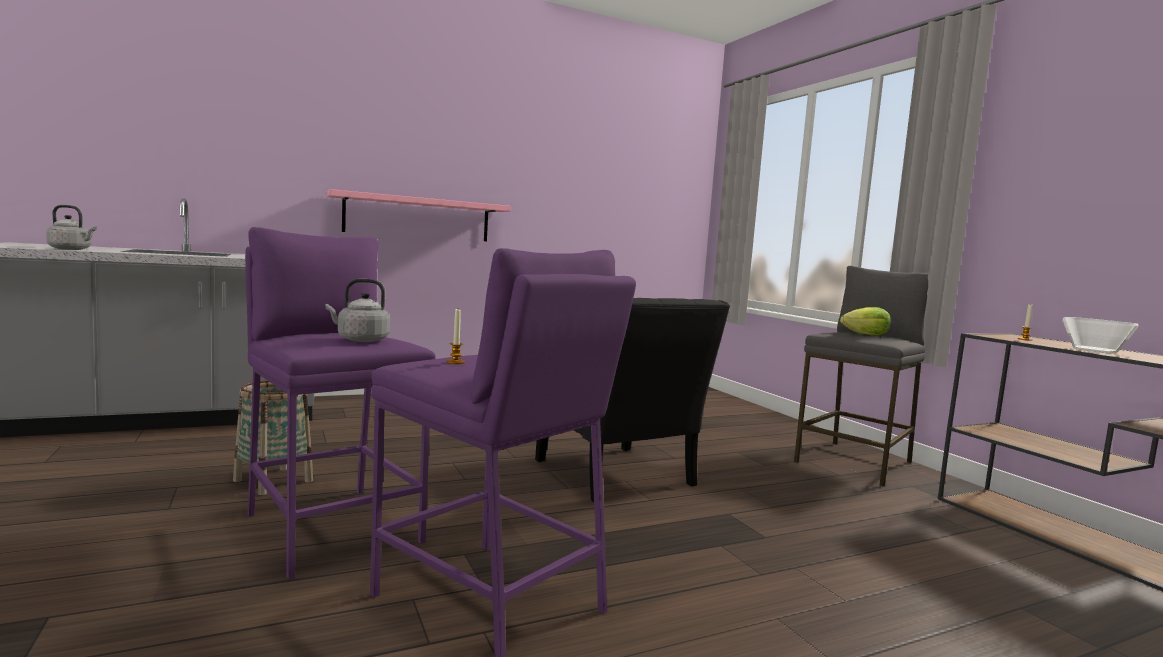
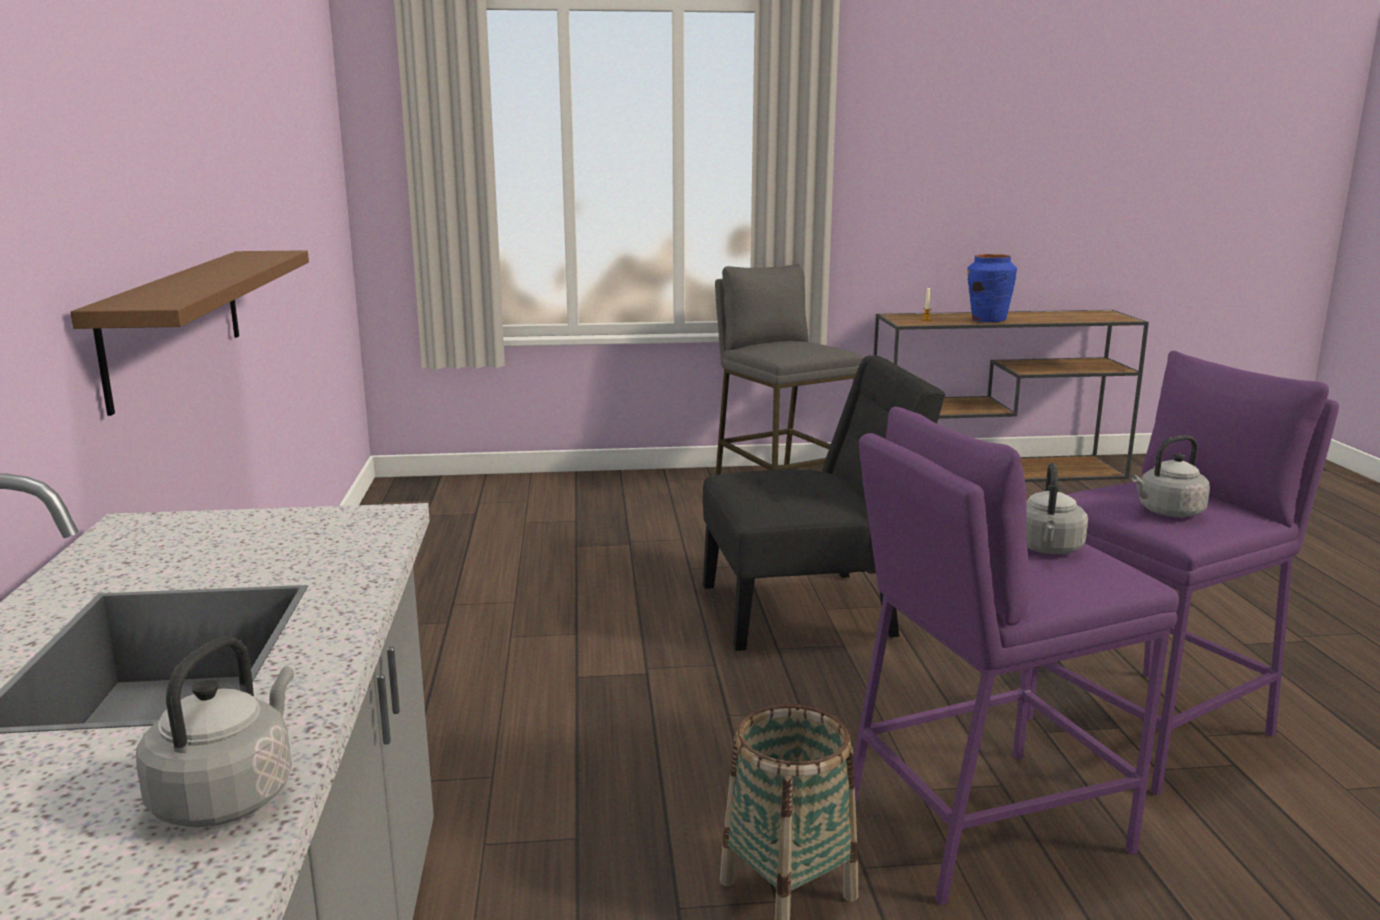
camera: 70 degrees left, 10 degrees up
(418, 218) = (175, 323): pink shelf -> brown shelf
(455, 362) = (1167, 512): candle -> grey kettle
(865, 335) = (798, 347): lettuce -> none
(1095, 350) = (988, 320): bowl -> blue vase

